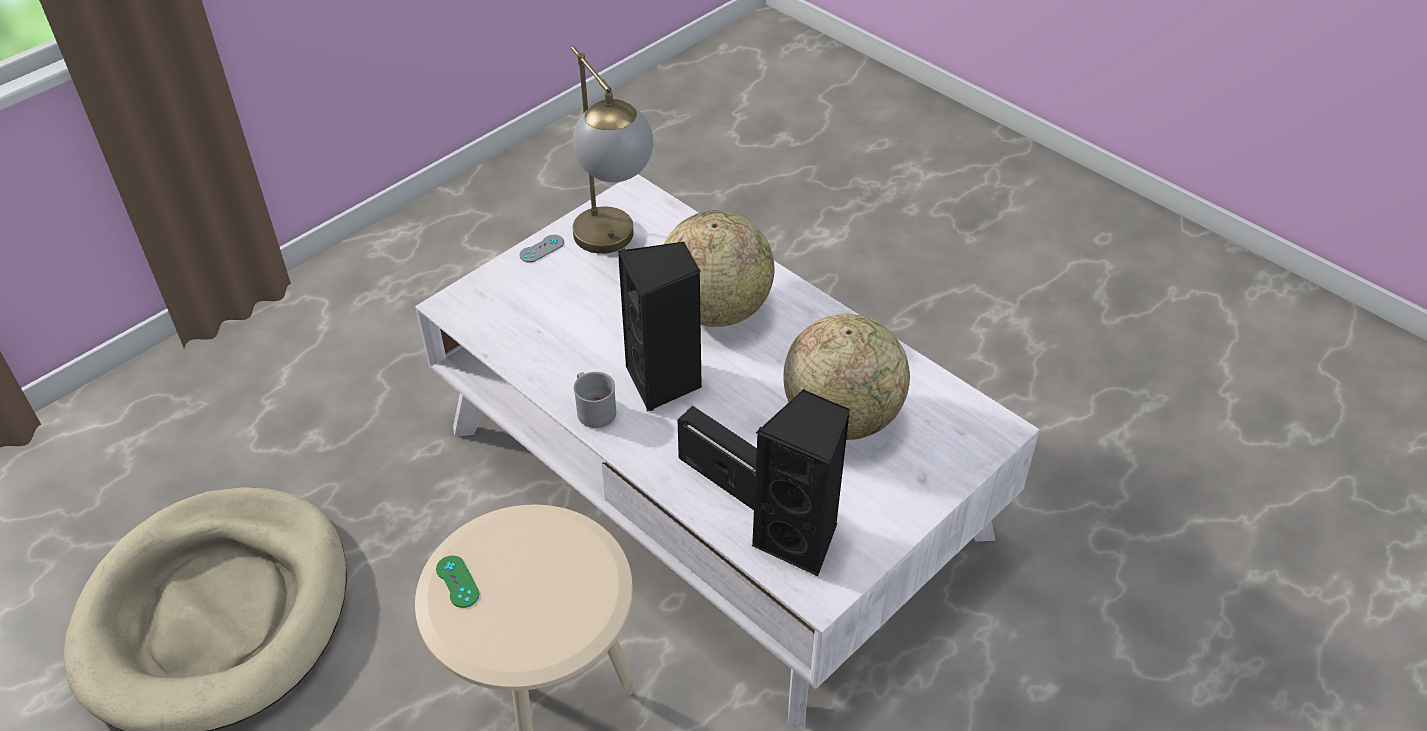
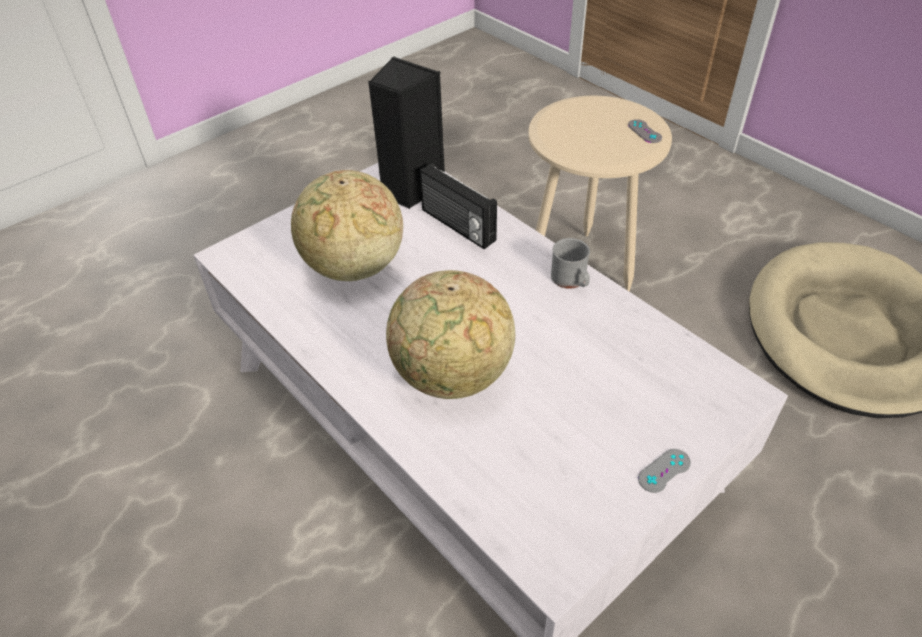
camera: 175 degrees left, 0 degrees up
(457, 581) = (644, 131): green game controller -> grey game controller
(614, 247) = (572, 470): table lamp -> none
(664, 382) = (507, 302): black speaker -> none

